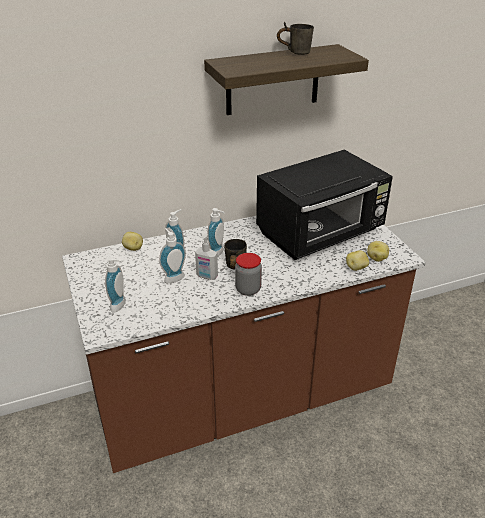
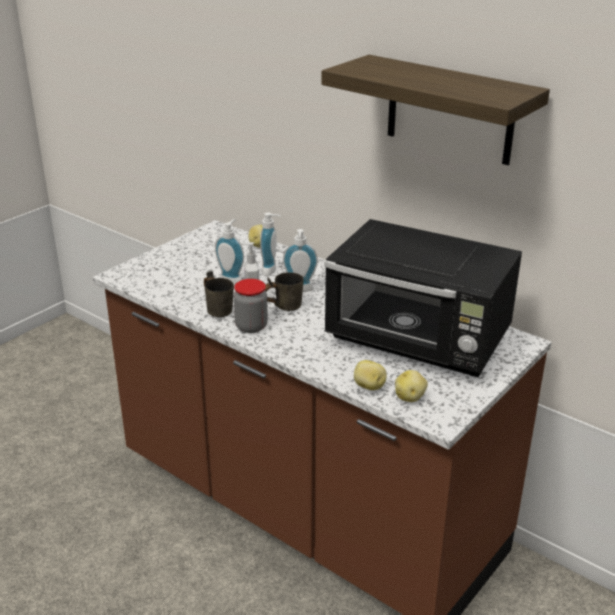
camera: 60 degrees right, 5 degrees down
(120, 306) = (164, 270): soap dispenser -> none
(295, 52) = (465, 77): grey mug -> grey mug (220, 309)

